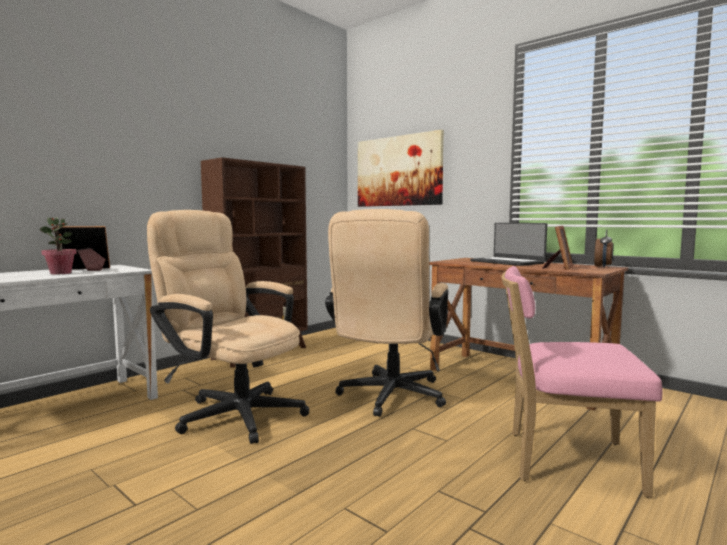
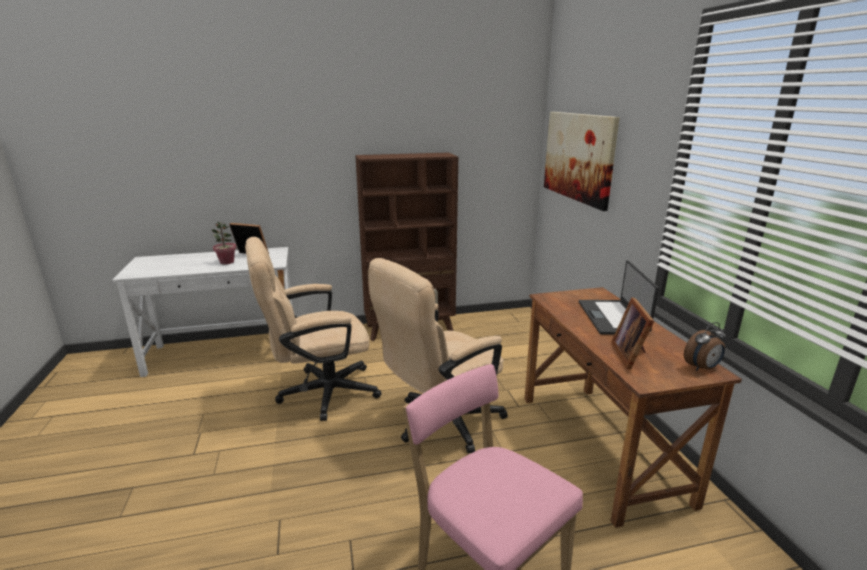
camera: 35 degrees right, 15 degrees up
(232, 412) = (319, 393): beige office chair -> beige office chair turned 90 degrees counterclockwise
(559, 268) = (631, 355): picture frame -> picture frame turned 120 degrees clockwise

